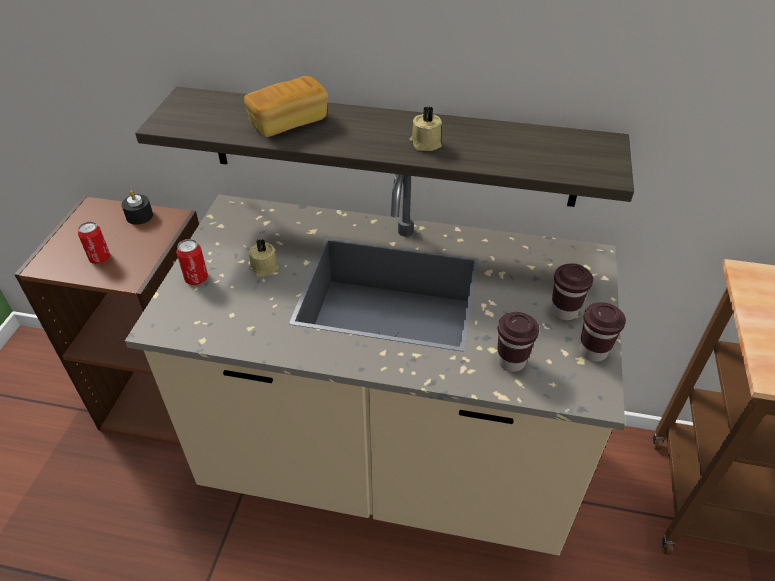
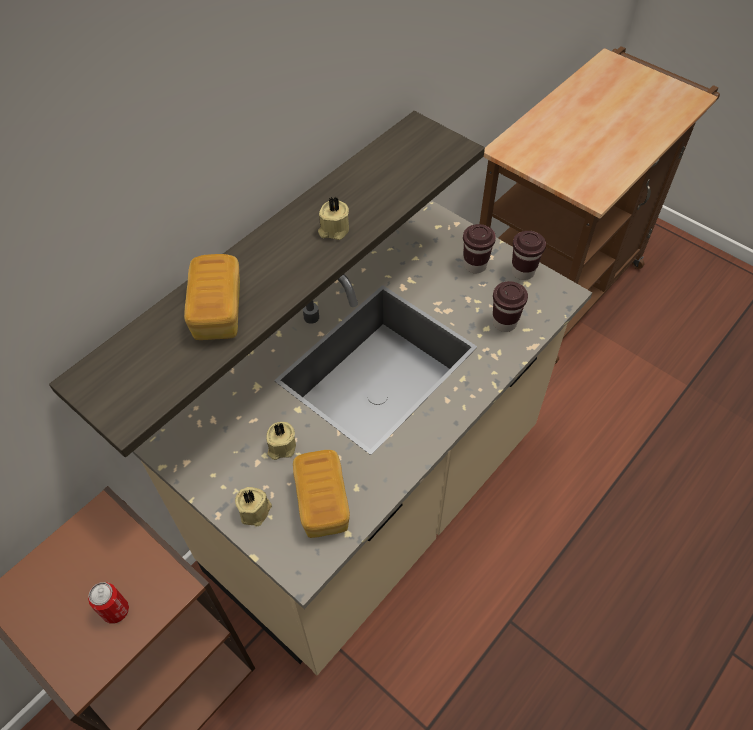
camera: 60 degrees left, 10 degrees up
(139, 216) = (69, 547): black candle -> none
(196, 279) = (256, 511): can -> beige candle
(224, 313) = (322, 502): none -> bread

